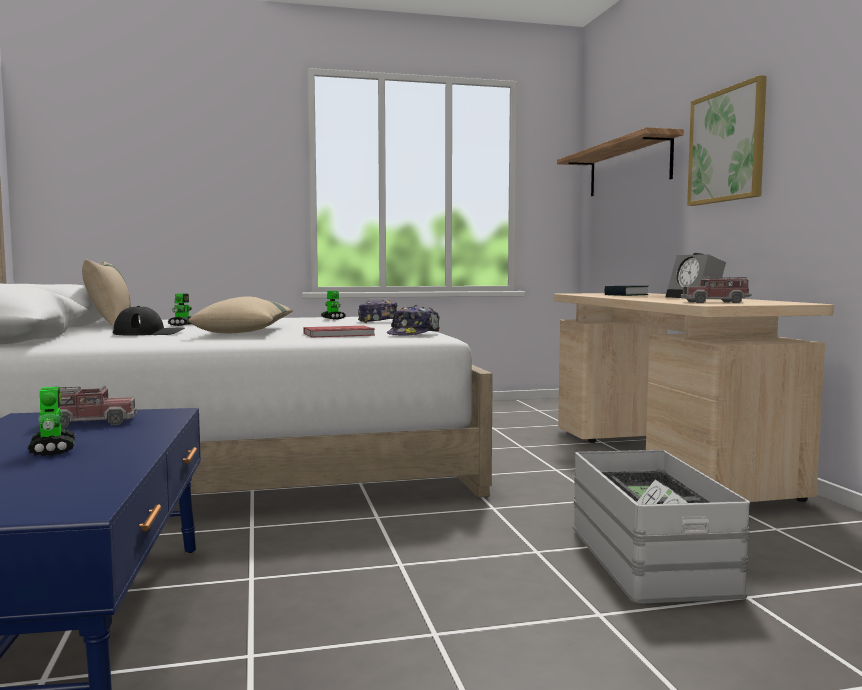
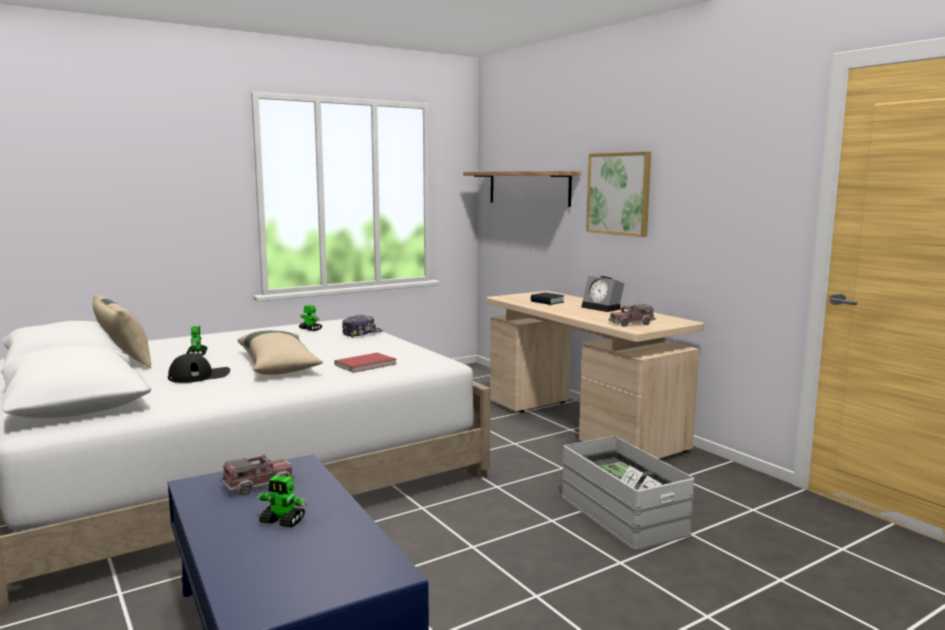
camera: 20 degrees left, 5 degrees up
(53, 450) = (283, 521): toy robot -> toy robot turned 150 degrees clockwise
(414, 334) = (423, 359): cap -> none

